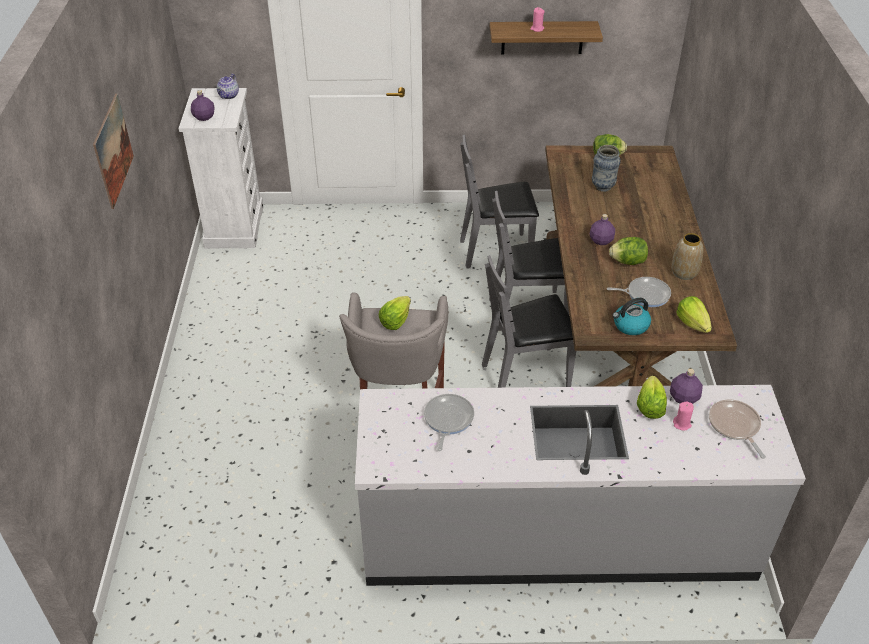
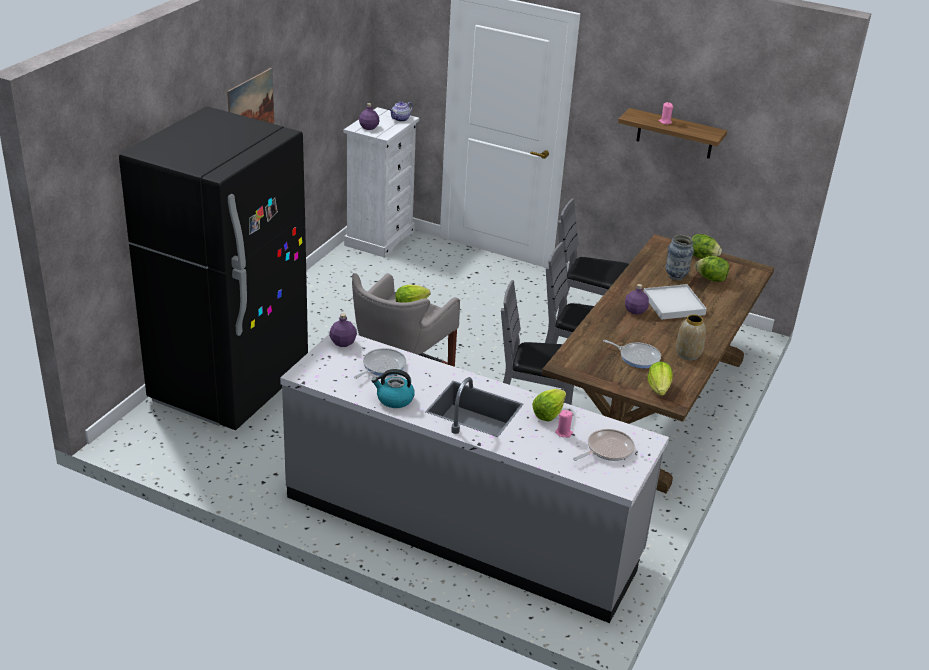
camera: 25 degrees right, 10 degrees down
(207, 472) = (230, 386): none -> black fridge
(626, 220) = (673, 304): none -> white tray
(628, 261) = (644, 331): lettuce -> lettuce (711, 279)
(630, 325) = (602, 372): kettle -> kettle (394, 399)
(684, 398) = (583, 419): purple bottle -> purple bottle (343, 343)
(735, 426) = (607, 450): frying pan -> frying pan turned 45 degrees clockwise

